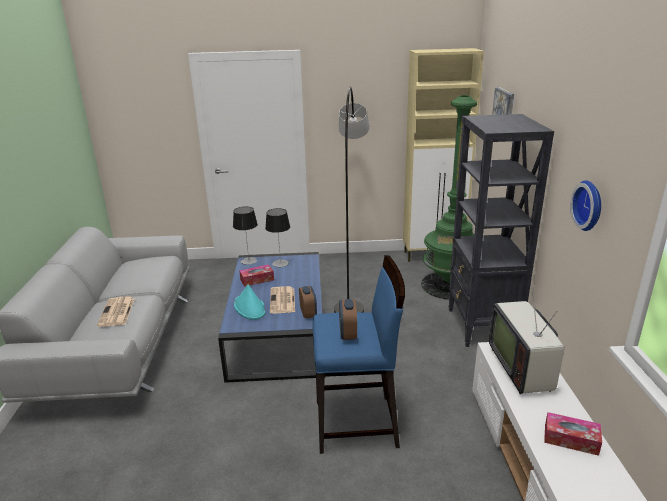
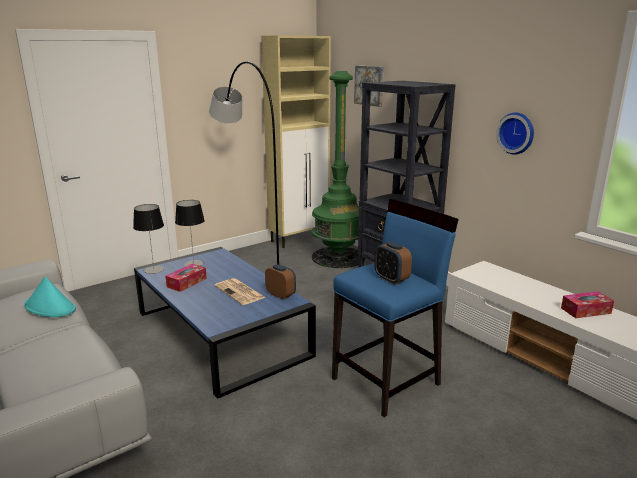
camera: 35 degrees left, 5 degrees down
(117, 312) = (56, 353): newspaper -> none
(250, 307) = (212, 307): turquoise hat -> turquoise hat (50, 307)
(523, 367) = (500, 279): television -> none

